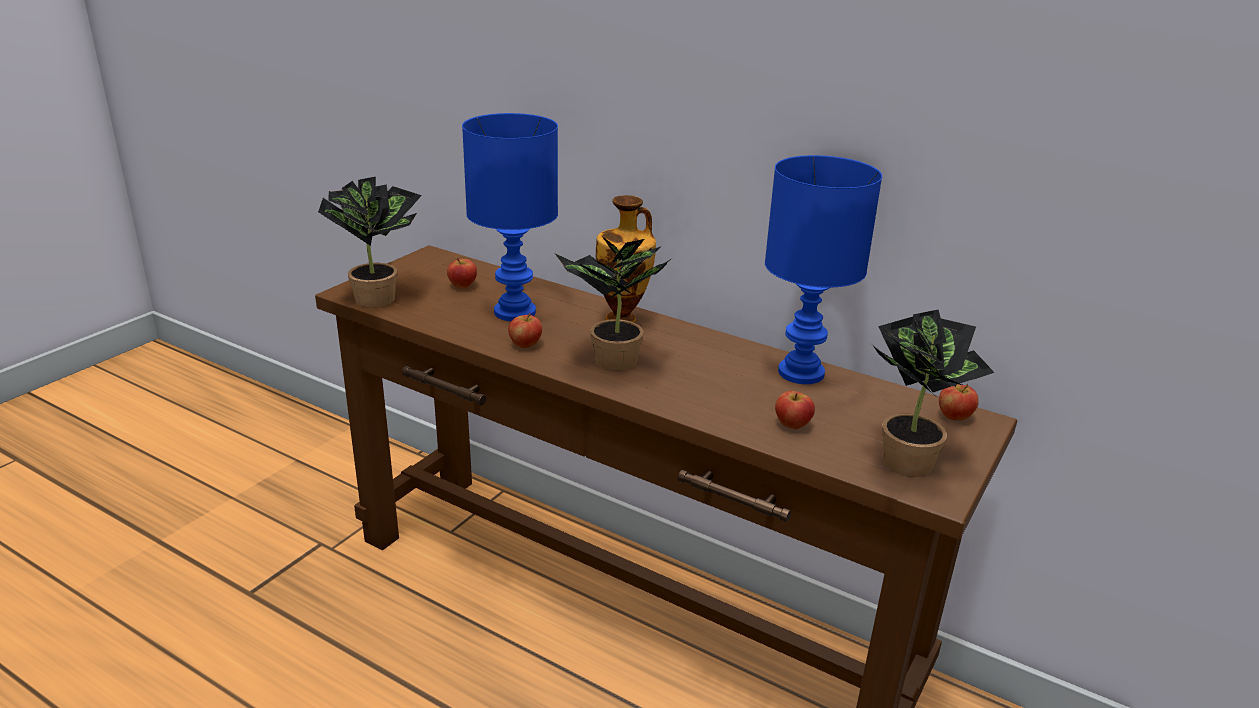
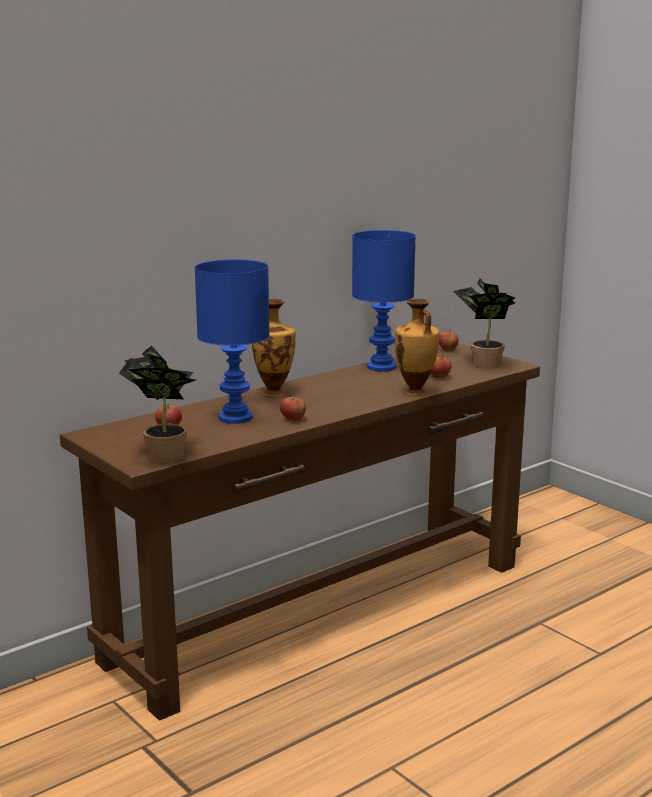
camera: 70 degrees left, 10 degrees down
(610, 362) = (336, 402): potted plant -> none
(695, 413) = (415, 393): none -> vase

